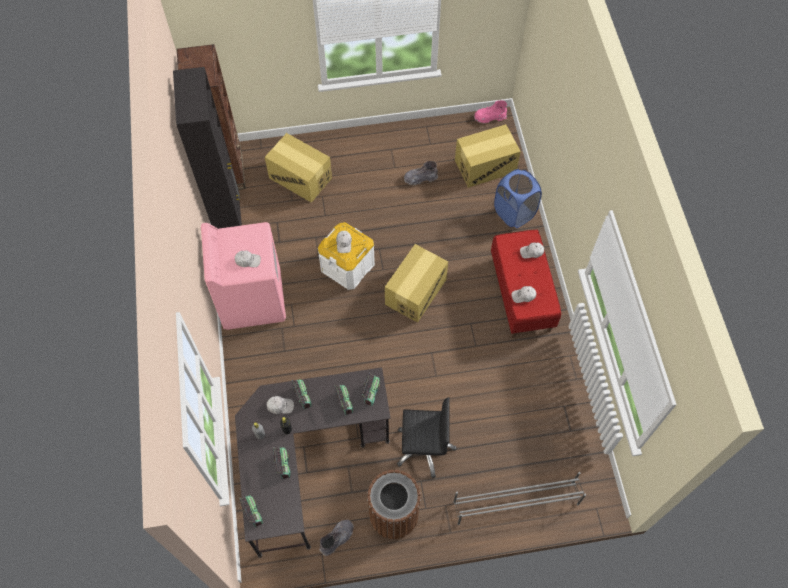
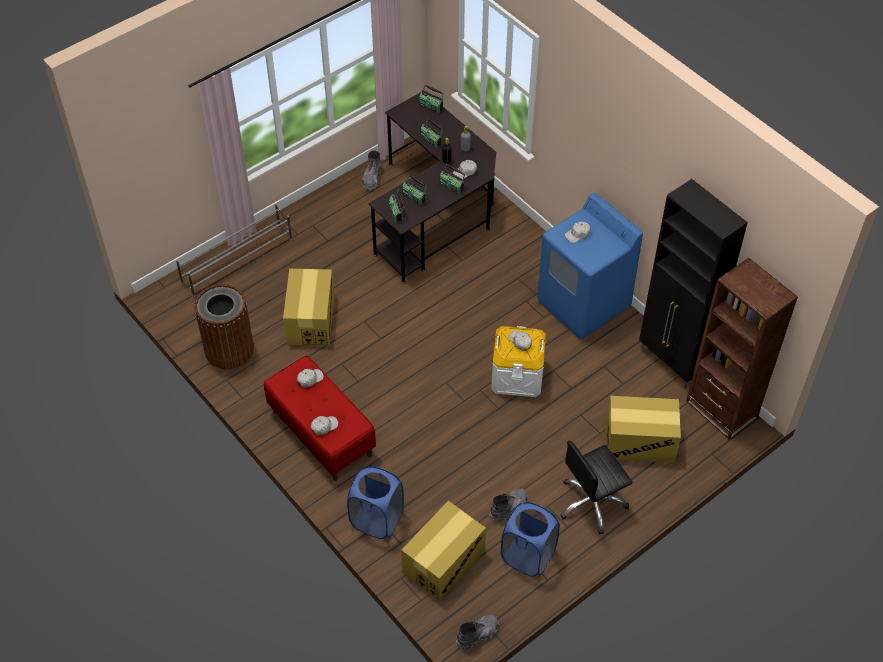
camera: 150 degrees right, 10 degrees down
(252, 299) = (583, 304): pink washing machine -> blue washing machine
(394, 514) = (336, 210): brown trash can -> brown trash can (229, 350)
(415, 292) = (431, 384): cardboard box -> cardboard box (311, 319)
(424, 447) = (340, 264): black office chair -> black office chair (592, 503)
(429, 144) = (528, 556): none -> blue laundry basket
(489, 117) = (478, 634): pink boot -> grey boot

